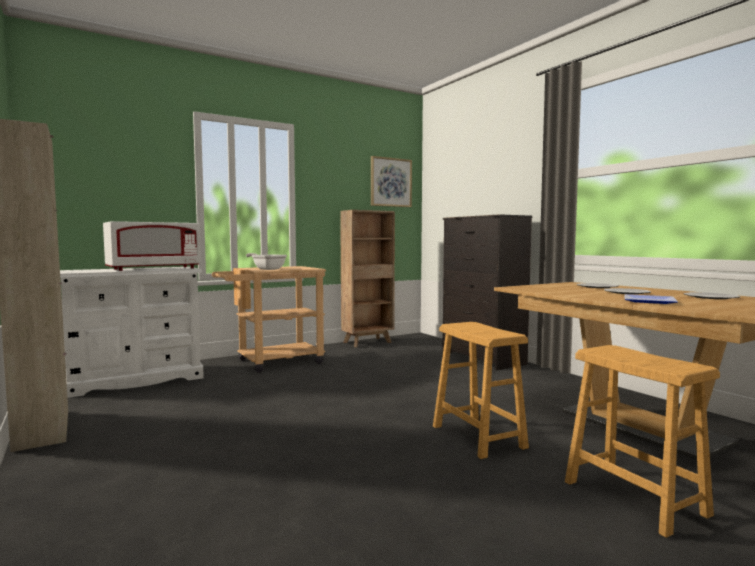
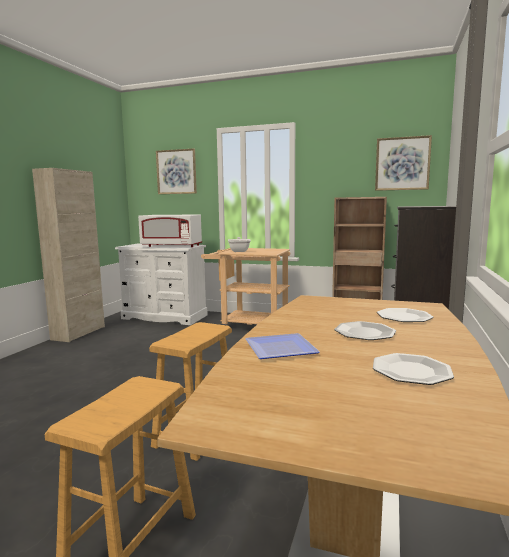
camera: 50 degrees right, 5 degrees up
(125, 161) = (176, 172): none -> picture

